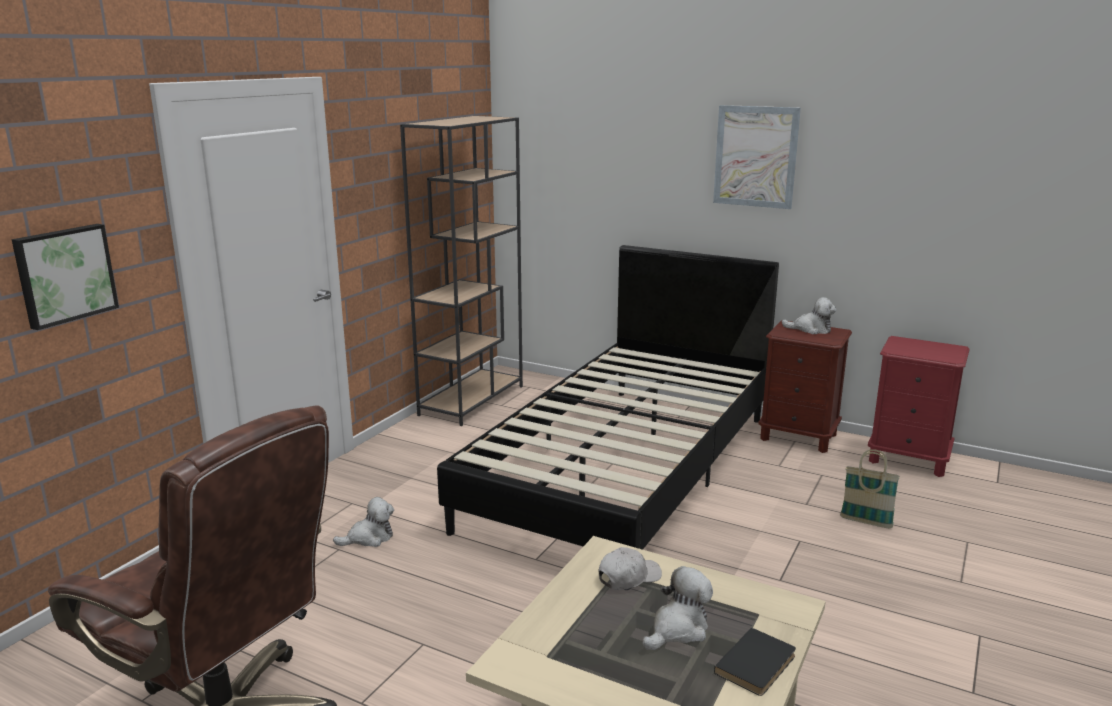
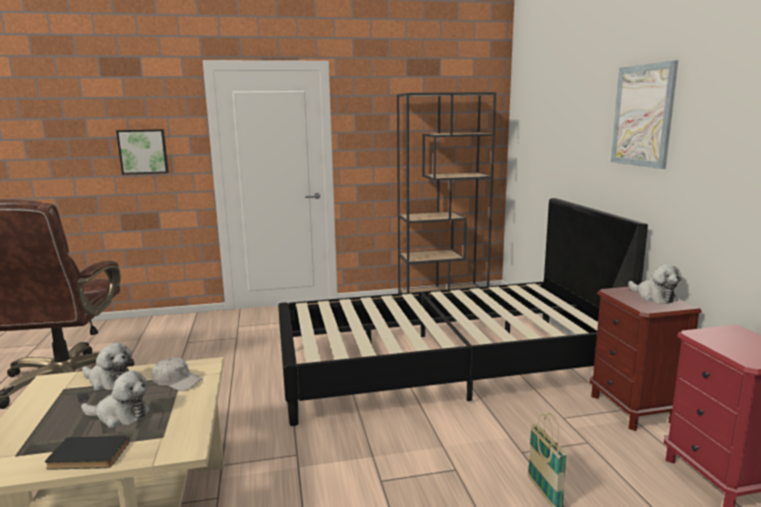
camera: 50 degrees right, 5 degrees down
(369, 538) = (255, 339): plush toy -> plush toy (109, 381)

